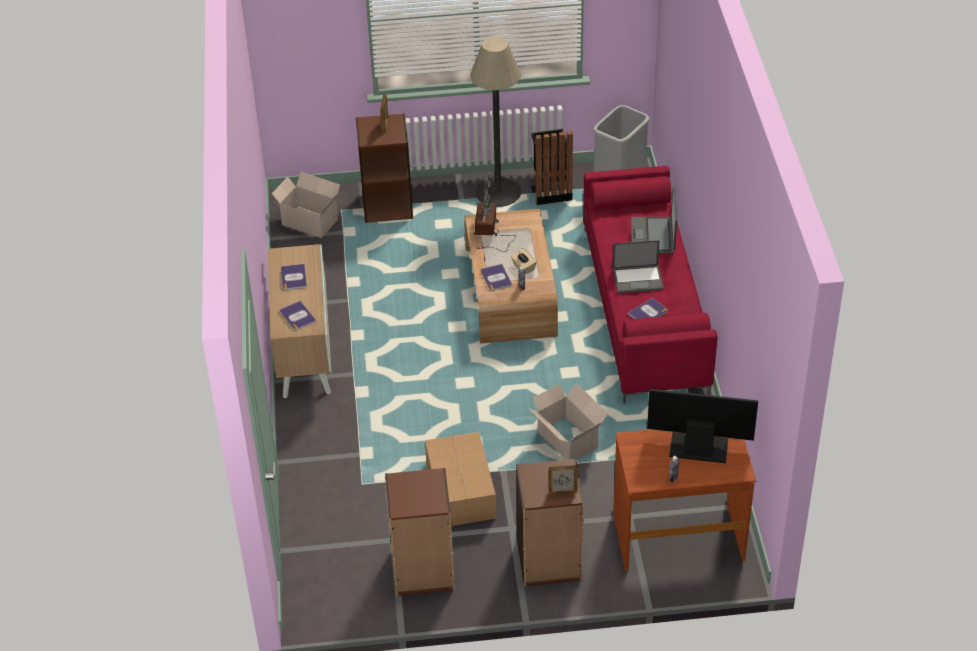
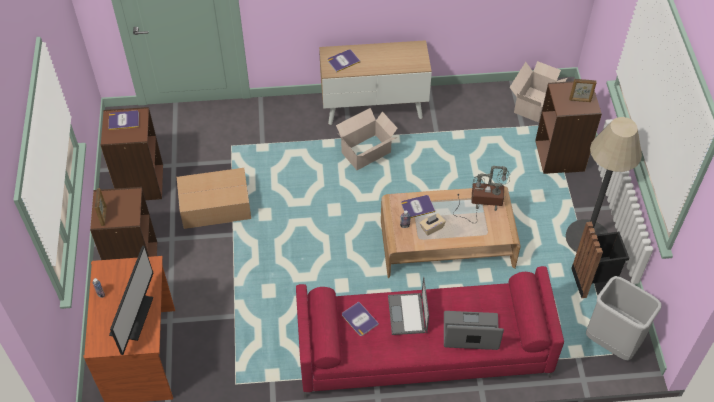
camera: 90 degrees right, 10 degrees up
(293, 277) = (389, 57): book -> book (124, 120)
(567, 439) = (262, 280): cardboard box -> cardboard box (367, 152)

